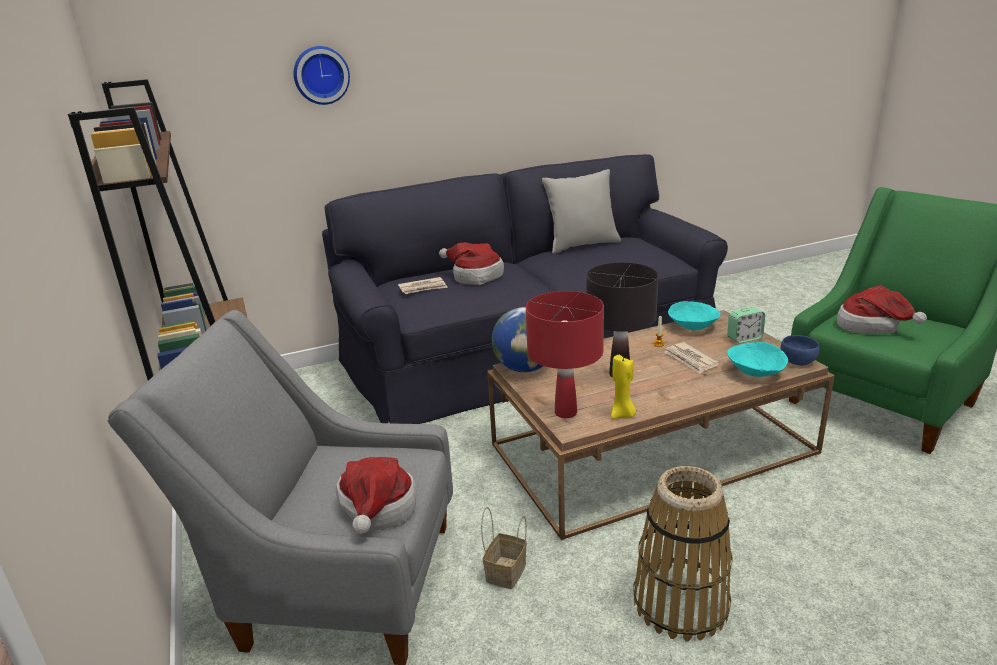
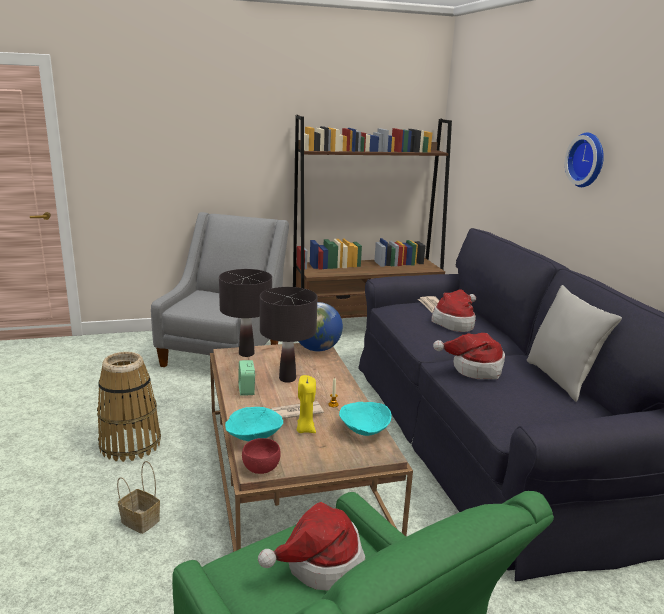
camera: 95 degrees right, 5 degrees down
(321, 75) = (511, 137): wall clock -> wall clock (588, 160)
(377, 511) = (192, 306): hat -> hat (474, 368)
(506, 573) = (197, 394): basket -> basket (139, 521)
(565, 412) = (246, 353): red table lamp -> black table lamp
(622, 414) = (230, 370): yellow candle -> yellow candle (305, 429)
(744, 338) = (326, 452): alarm clock -> alarm clock (246, 390)
(798, 361) = (260, 468): blue bowl -> red bowl

